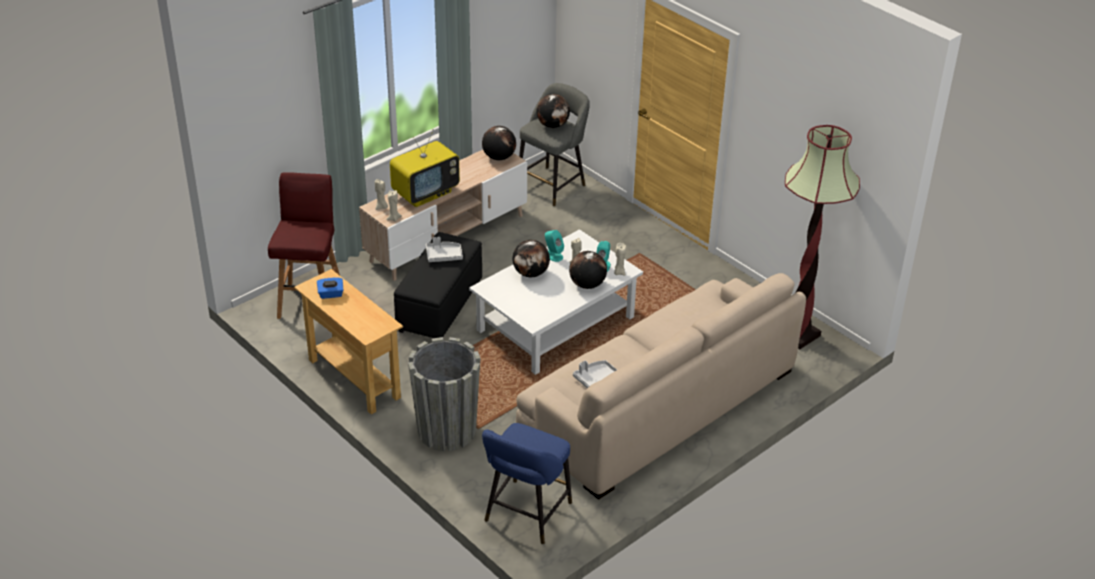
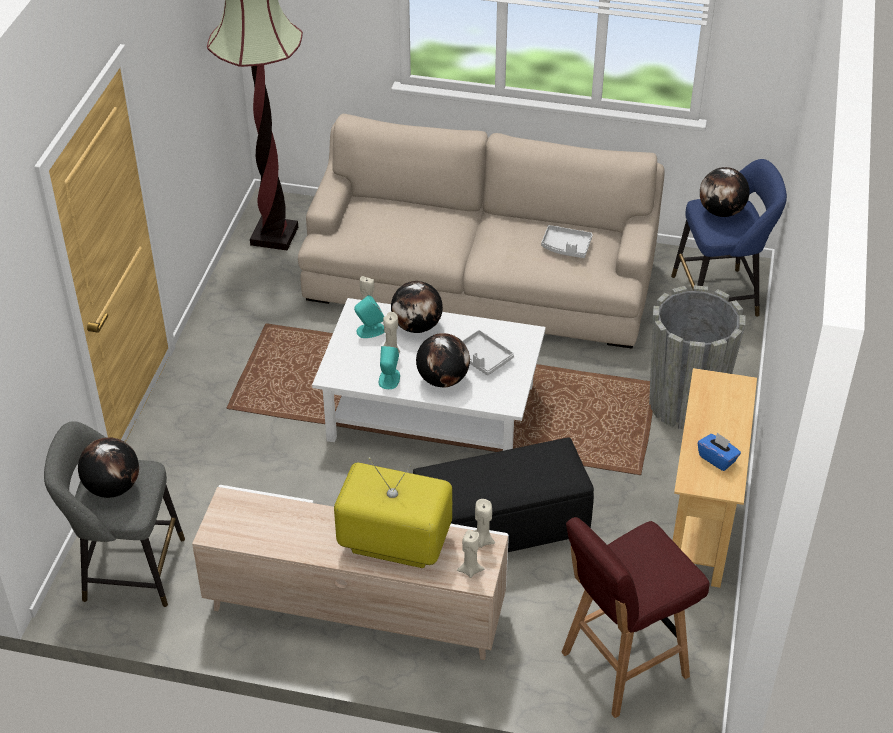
camera: 125 degrees left, 5 degrees up
(444, 256) = (482, 480): grey tray -> grey tray (483, 358)
(499, 157) = (233, 518): globe -> globe (721, 212)

